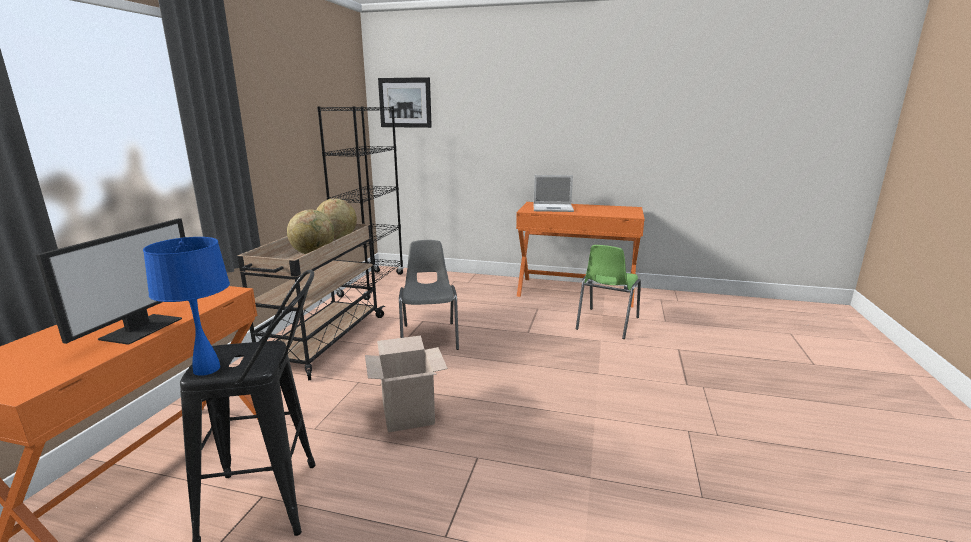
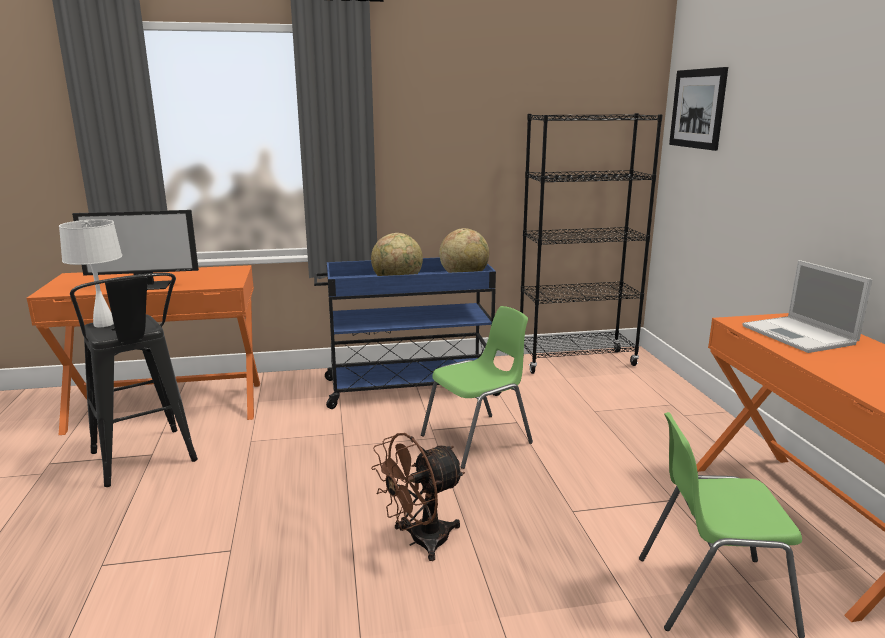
camera: 65 degrees right, 0 degrees up
(206, 369) = (104, 324): blue table lamp -> white table lamp
(322, 342) = (408, 387): beige cart -> blue cart
(408, 414) = (296, 480): cardboard box -> none
(430, 337) = (478, 440): grey chair -> green chair
(522, 380) = (420, 541): none -> brown fan

